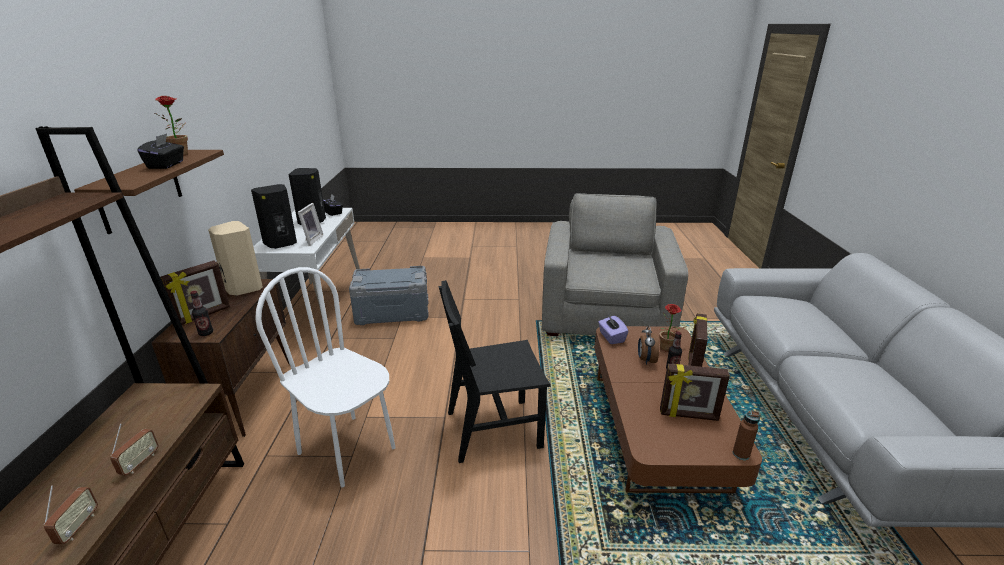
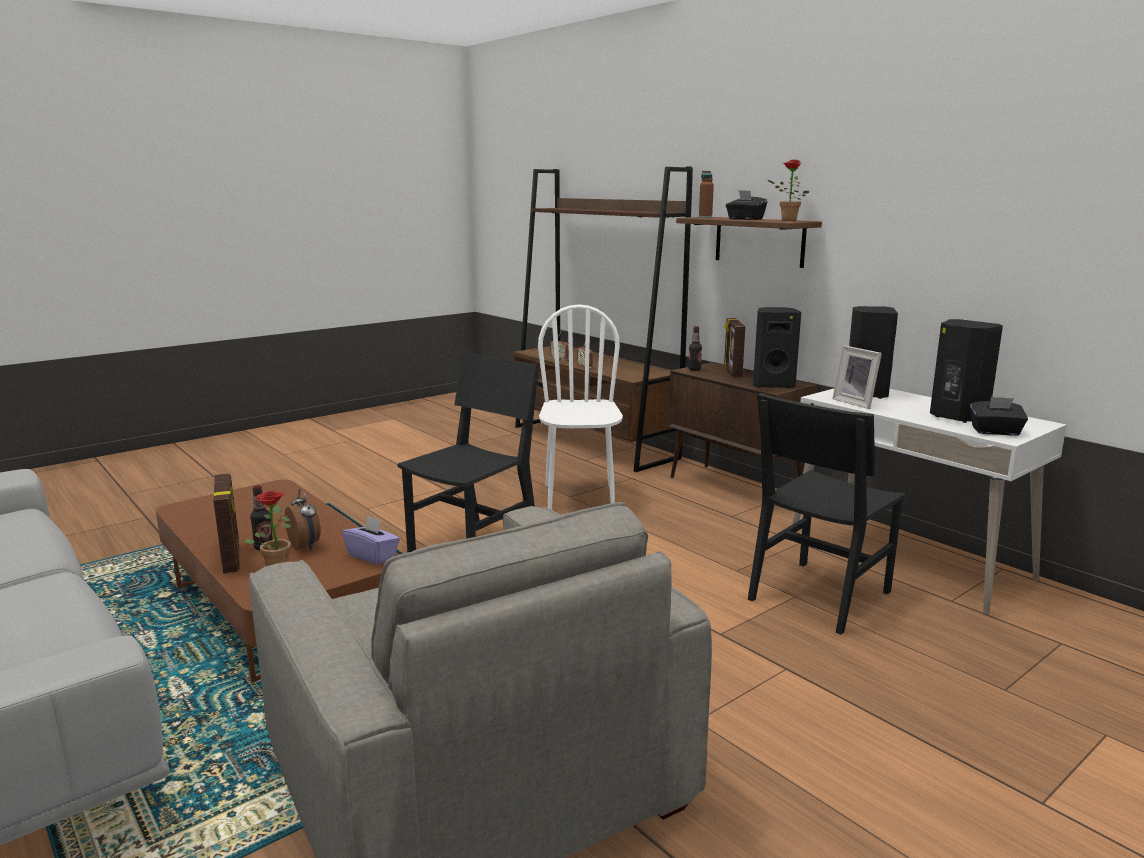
camera: 140 degrees right, 10 degrees down
(243, 288) = (772, 385): beige speaker -> black speaker
(347, 450) = (580, 497): white chair -> white chair turned 90 degrees counterclockwise
(392, 313) = (819, 595): grey storage box -> black chair
(688, 415) = (236, 515): picture frame -> none
(741, 454) = (178, 506): brown bottle -> brown bottle (705, 217)

